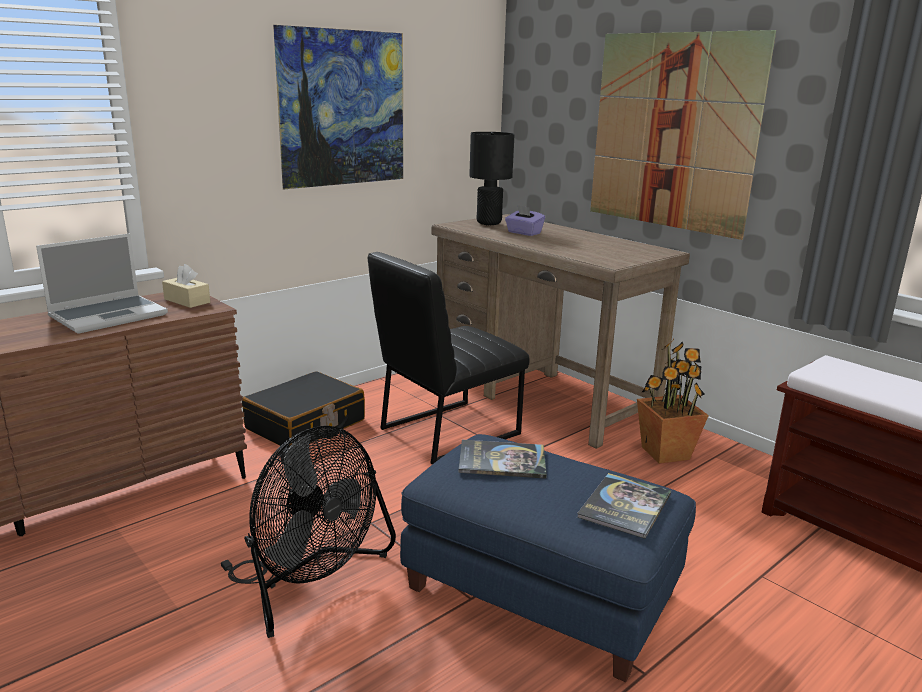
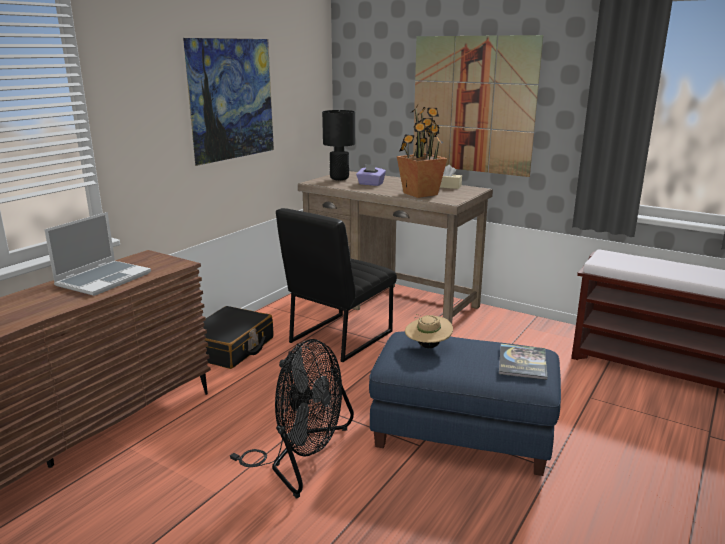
camera: 15 degrees left, 0 degrees up
(187, 301) = (155, 261): beige tissue box -> beige tissue box (447, 186)
(502, 460) = (427, 346): book -> beige hat
(666, 453) = (494, 329): potted plant -> potted plant (420, 193)

